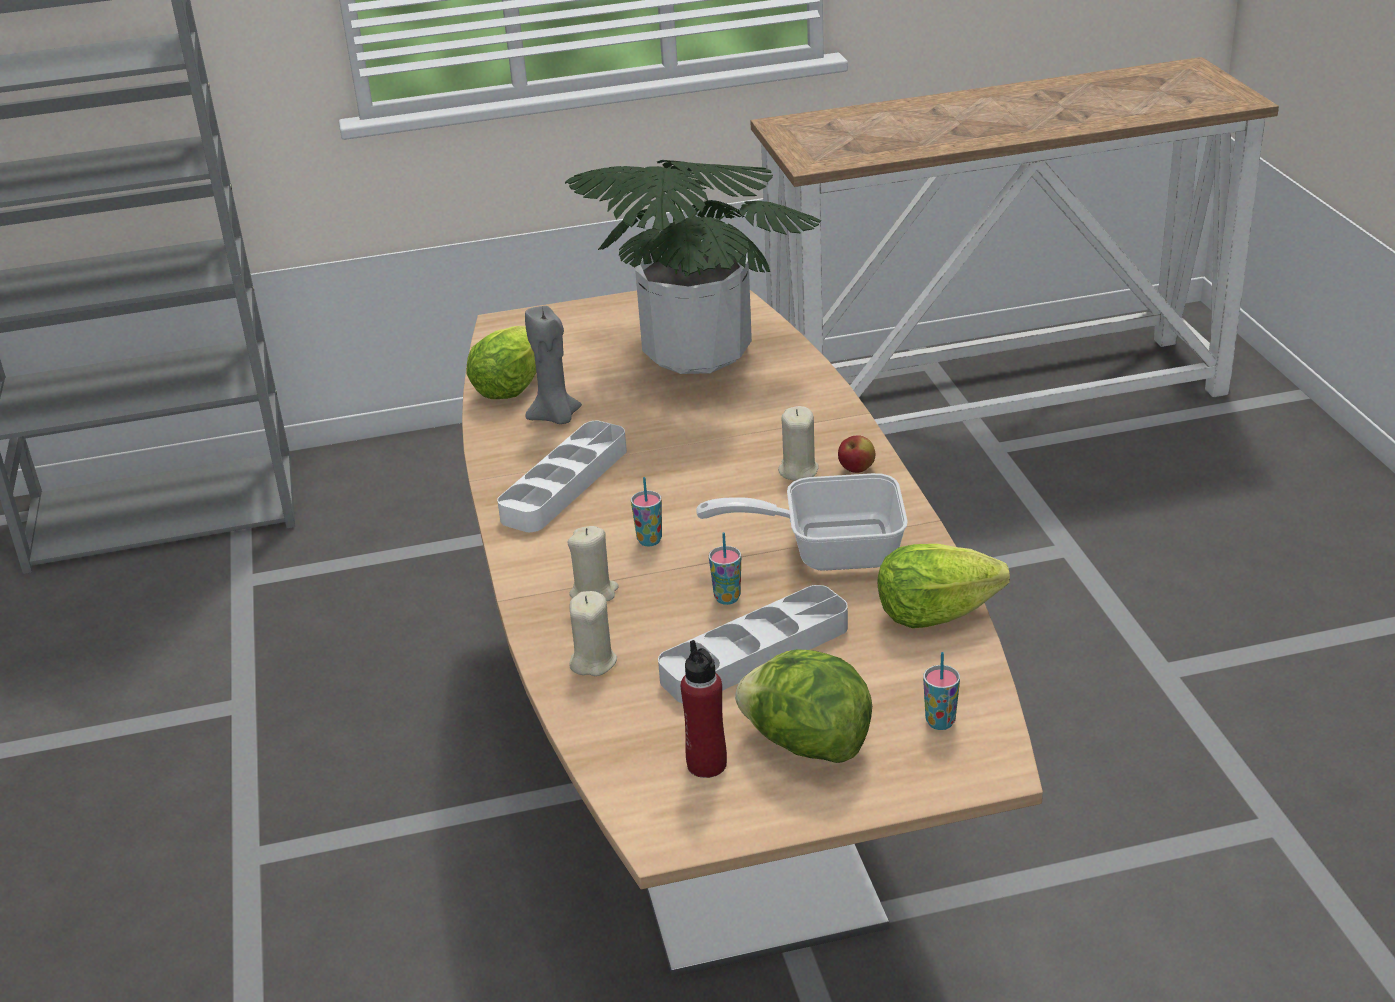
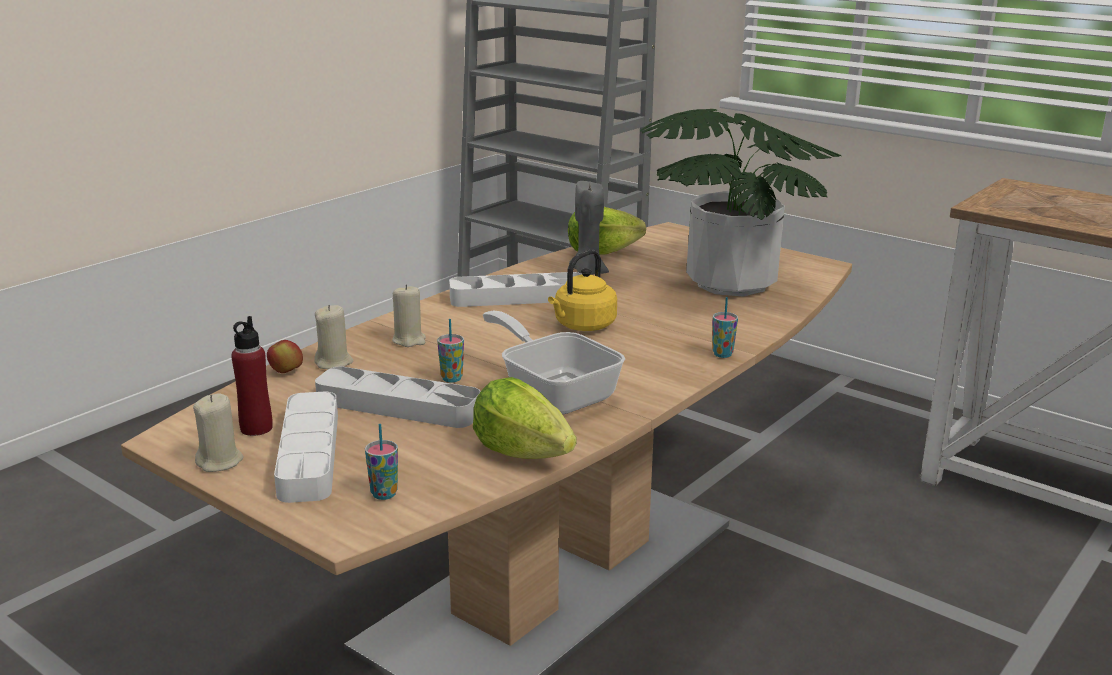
camera: 50 degrees right, 10 degrees down
(649, 540) = (487, 337): cup -> cup (722, 354)
(693, 475) = (582, 326): none -> yellow kettle
(798, 470) = (639, 354): beige candle -> beige candle (220, 462)
(806, 744) = (309, 453): lettuce -> white tray
(856, 470) = (671, 371): apple -> apple (286, 372)

